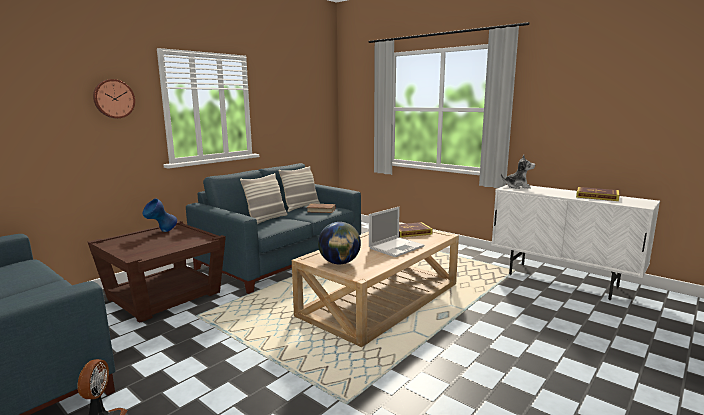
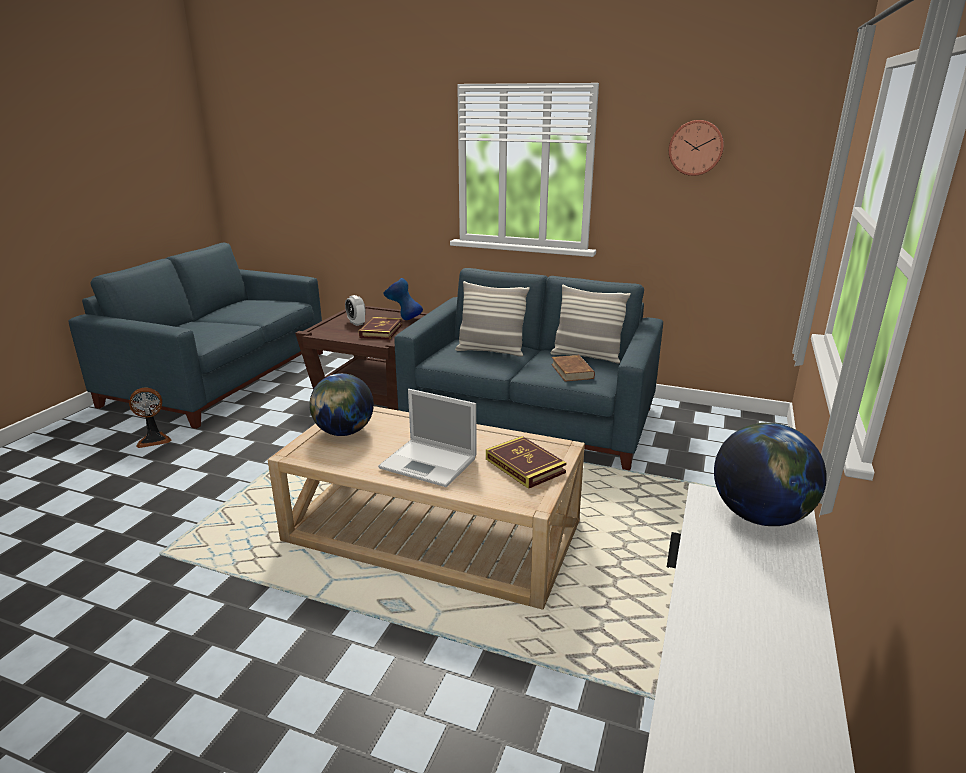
camera: 70 degrees right, 10 degrees up
(113, 99) = (403, 151): wall clock -> wall clock (696, 147)
(140, 245) = (356, 323): none -> alarm clock
(517, 187) = (759, 516): plush toy -> globe
(597, 196) = (759, 682): book -> book (381, 331)

